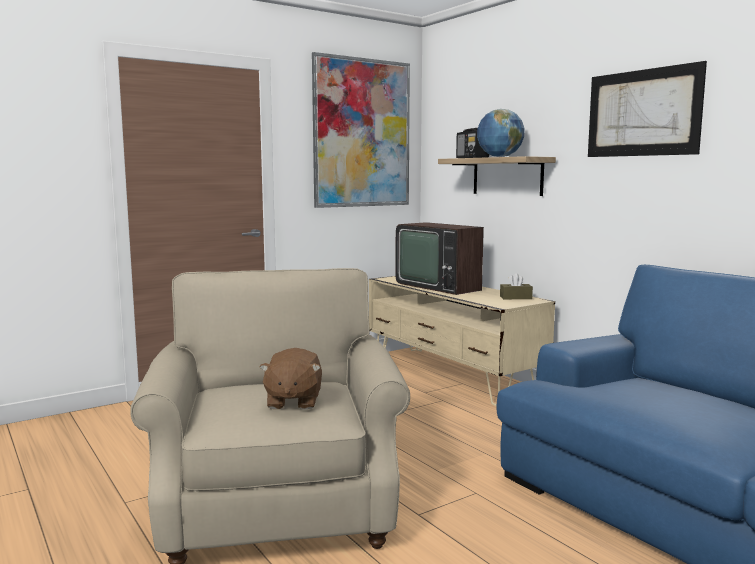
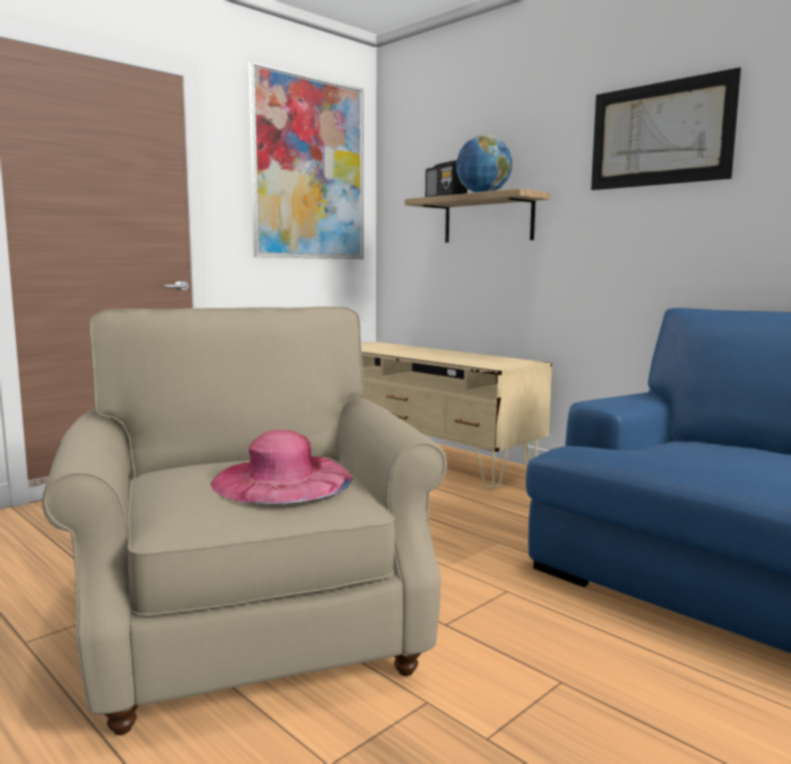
camera: 10 degrees left, 0 degrees up
(293, 401) = (282, 480): brown plush toy -> pink hat
(440, 285) = (410, 351): television -> none
(515, 297) = (505, 360): brown tissue box -> none

